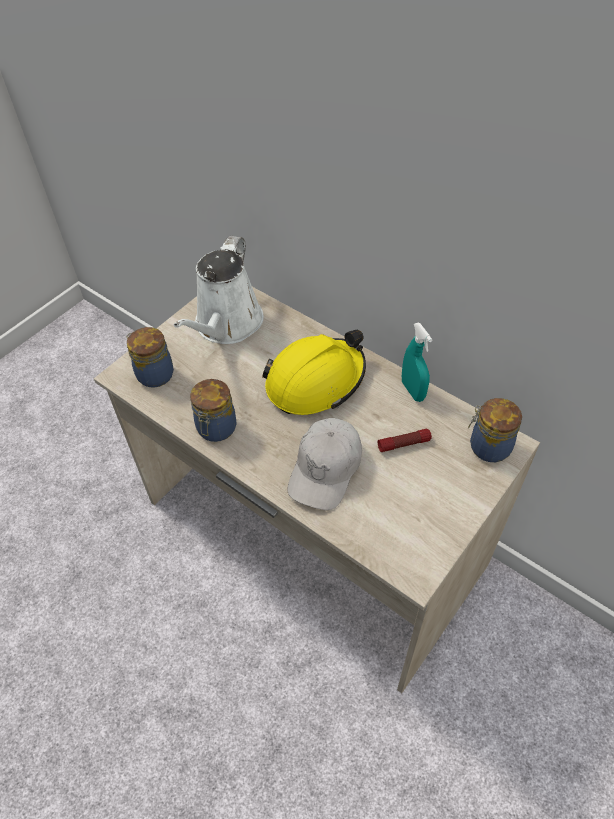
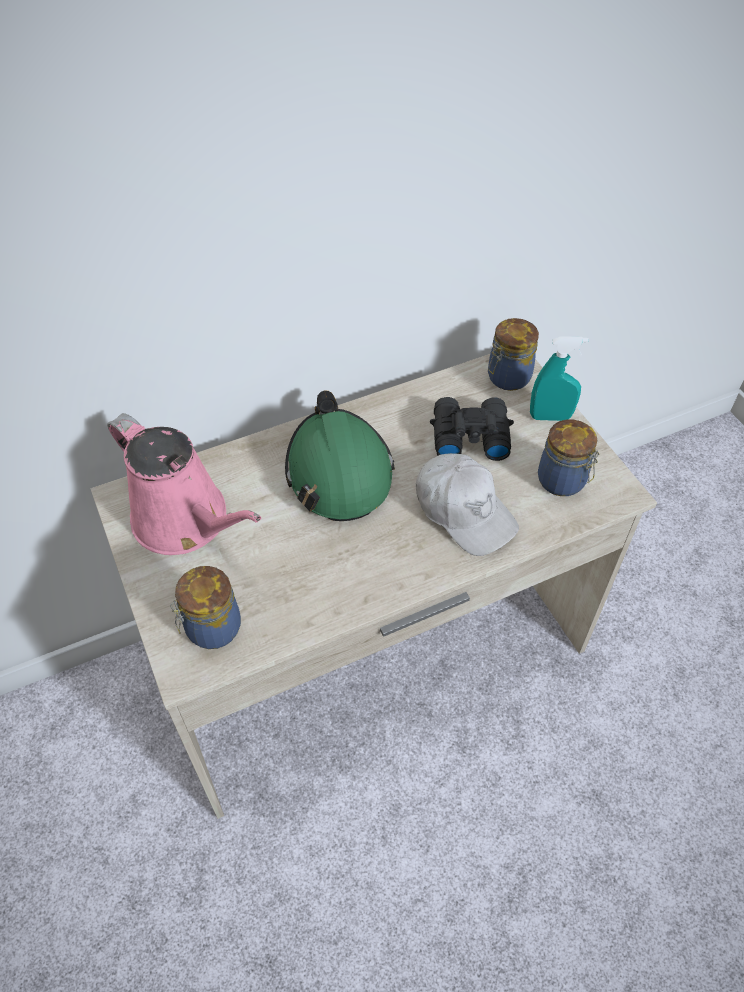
camera: 65 degrees left, 0 degrees up
(216, 429) = (347, 591): jar -> jar (563, 481)
(226, 325) = (186, 521): white watering can -> pink watering can
(315, 381) = (338, 471): yellow hard hat -> green hard hat
(404, 444) = (468, 436): flashlight -> black binoculars
(413, 391) = (406, 399): turquoise spray bottle -> turquoise spray bottle (550, 417)

